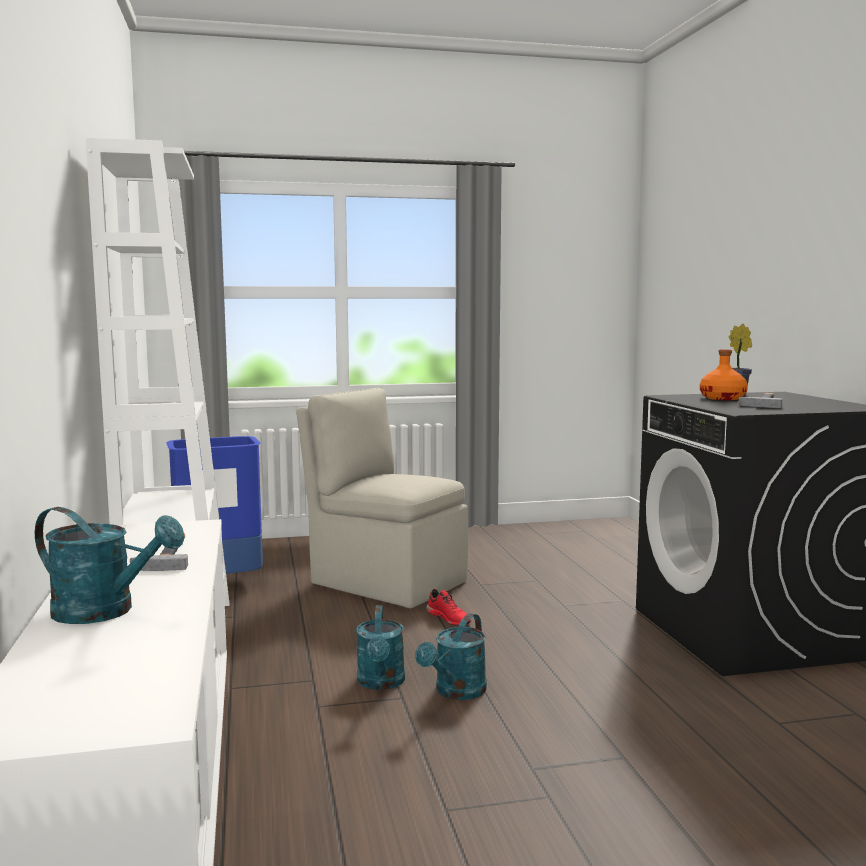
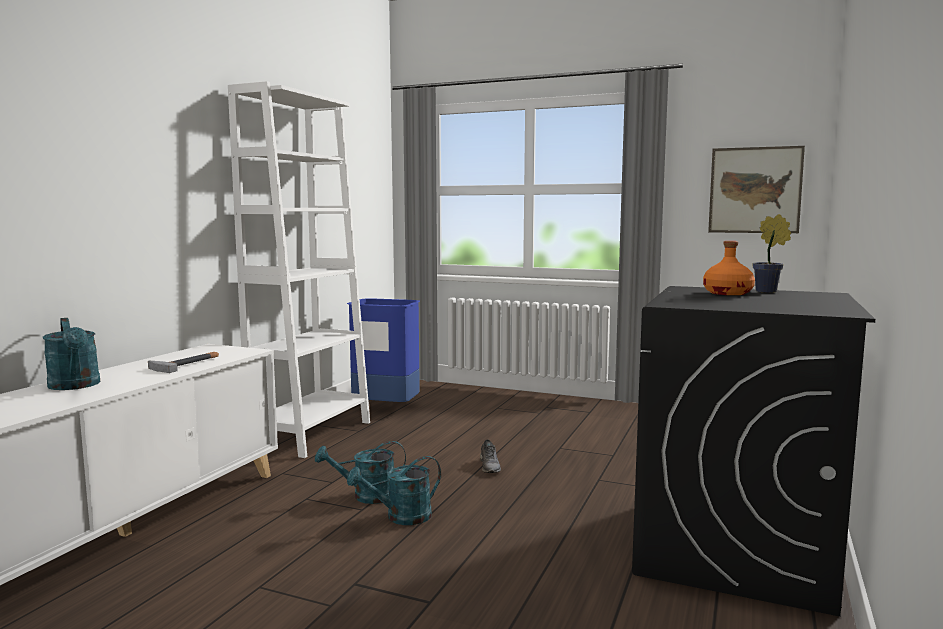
camera: 35 degrees right, 0 degrees up
(381, 683) = (366, 496): turquoise watering can -> turquoise watering can turned 45 degrees clockwise
(386, 582) = (493, 430): beige chair -> none
(449, 618) = (490, 466): red shoe -> grey shoe
(577, 296) = (755, 190): none -> picture
(763, 403) = (743, 300): hammer -> none

